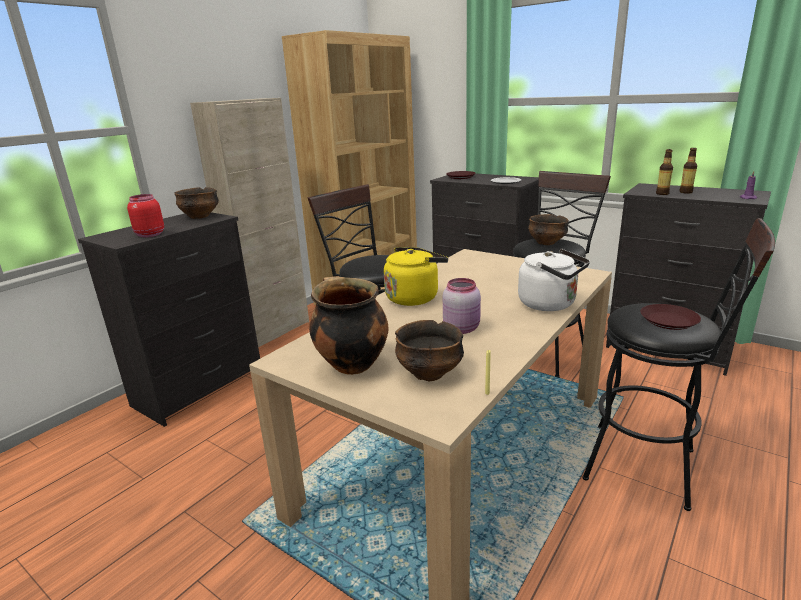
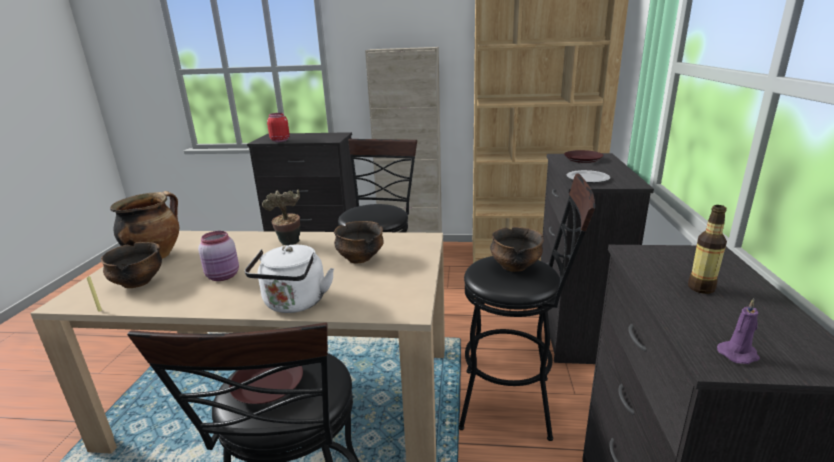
camera: 60 degrees right, 0 degrees up
(200, 216) = (333, 136): bowl -> bowl (360, 258)
(414, 297) = (289, 244): yellow kettle -> potted plant
(662, 194) = (652, 270): bottle -> none

